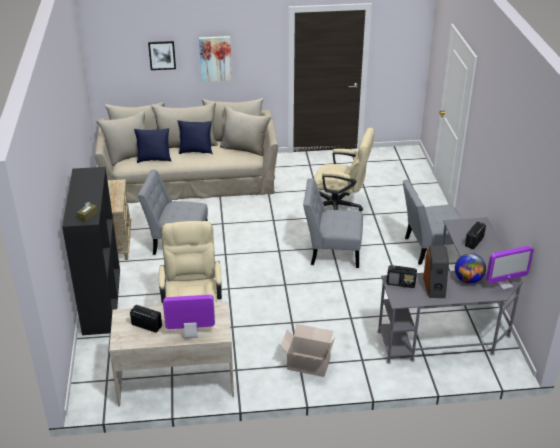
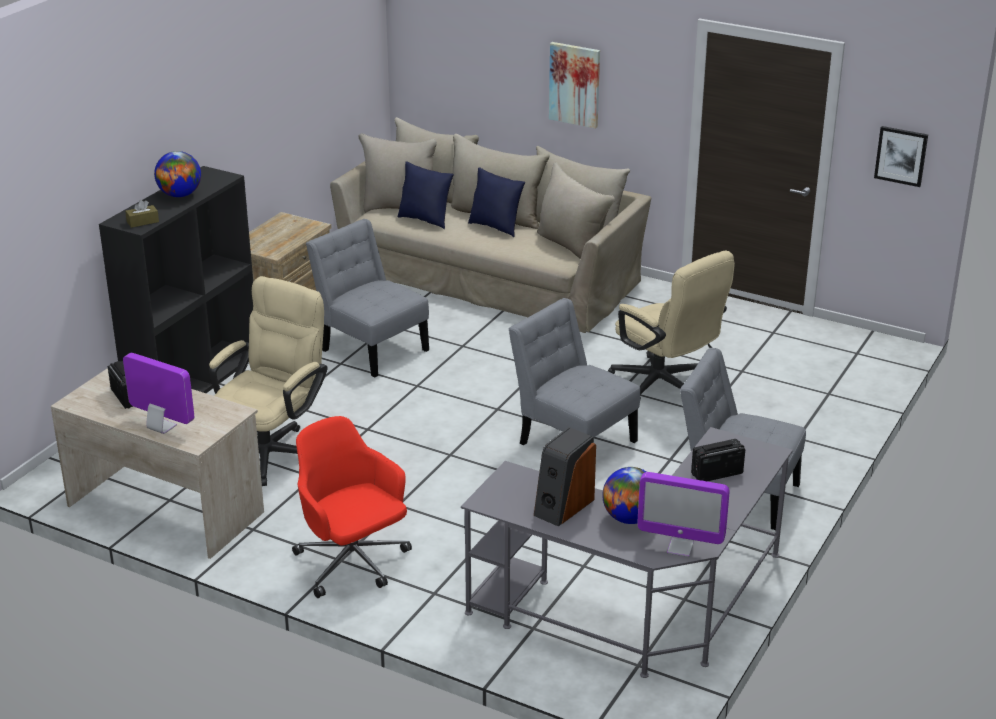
camera: 35 degrees right, 5 degrees down
(85, 191) = (180, 195): none -> globe
(162, 55) = (495, 59): picture -> picture (901, 155)
(307, 363) = (353, 563): cardboard box -> red office chair
(401, 283) = (519, 481): radio -> none

